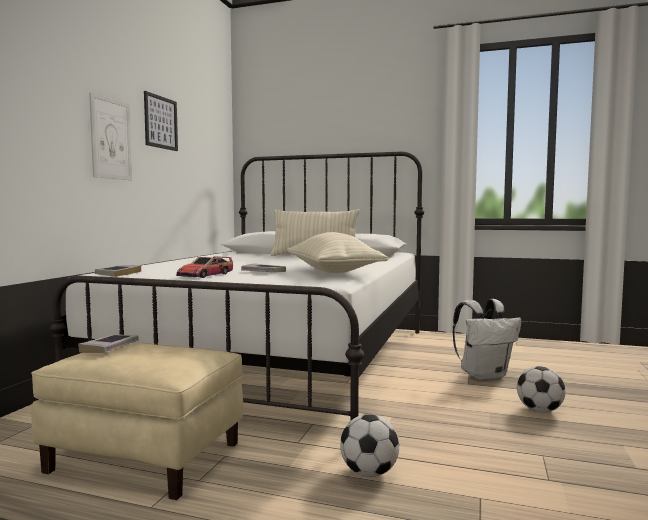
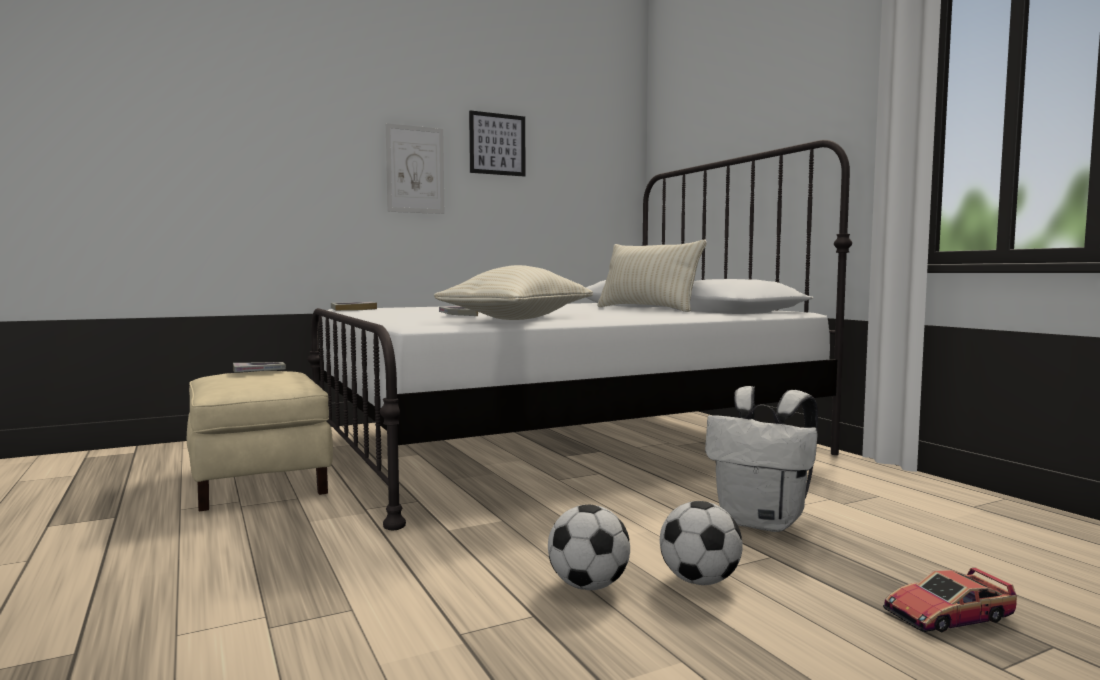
camera: 45 degrees right, 0 degrees up
(205, 275) = (396, 314): toy car -> toy car (947, 615)
(369, 473) = (339, 550): football -> football (588, 586)

